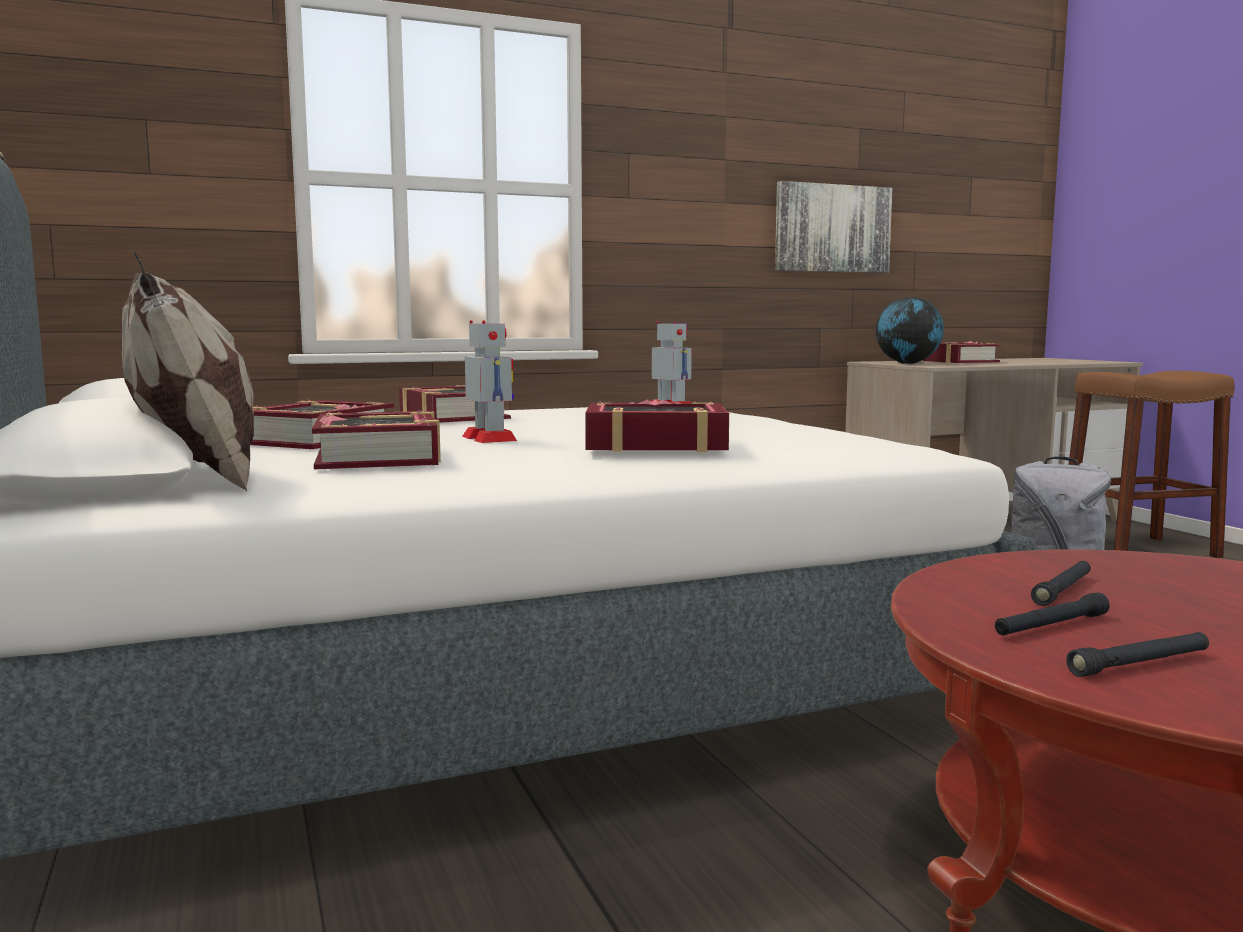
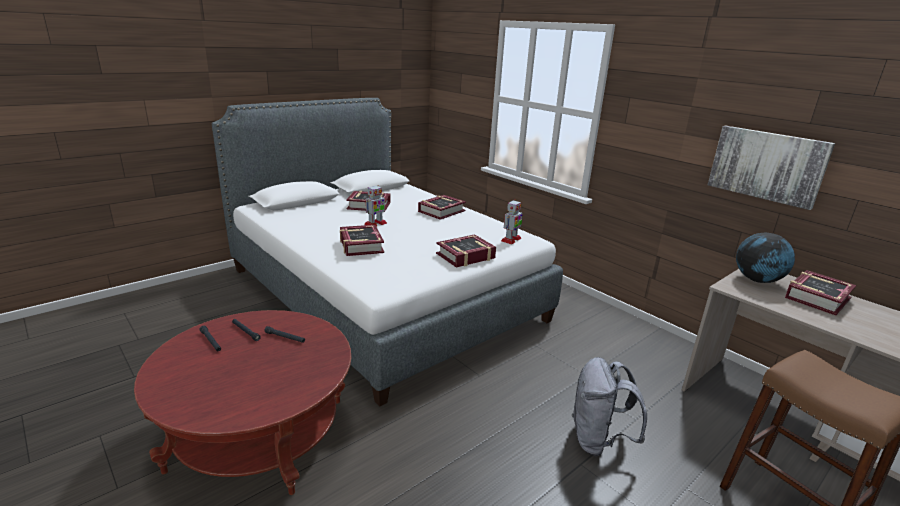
camera: 70 degrees right, 15 degrees up
(197, 479) = (292, 209): pillow -> none
(379, 457) = (331, 218): book -> book (465, 256)

